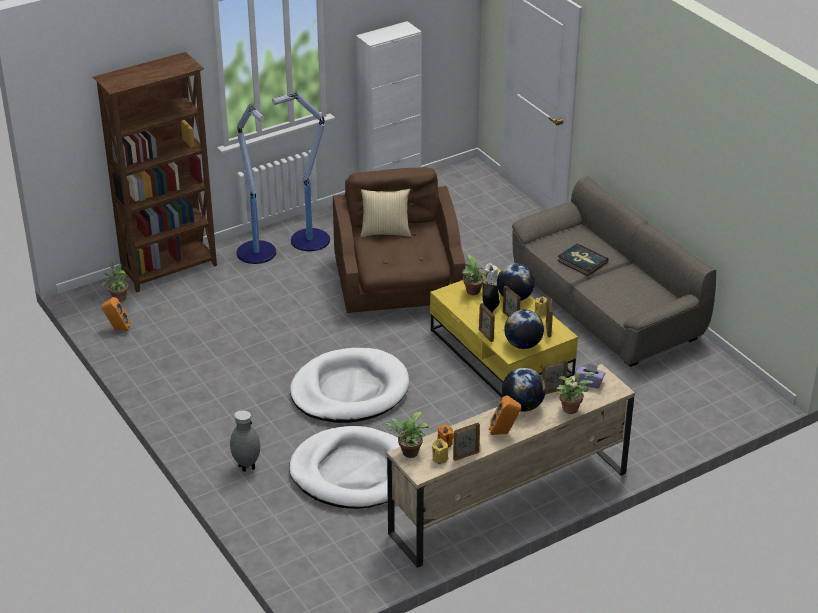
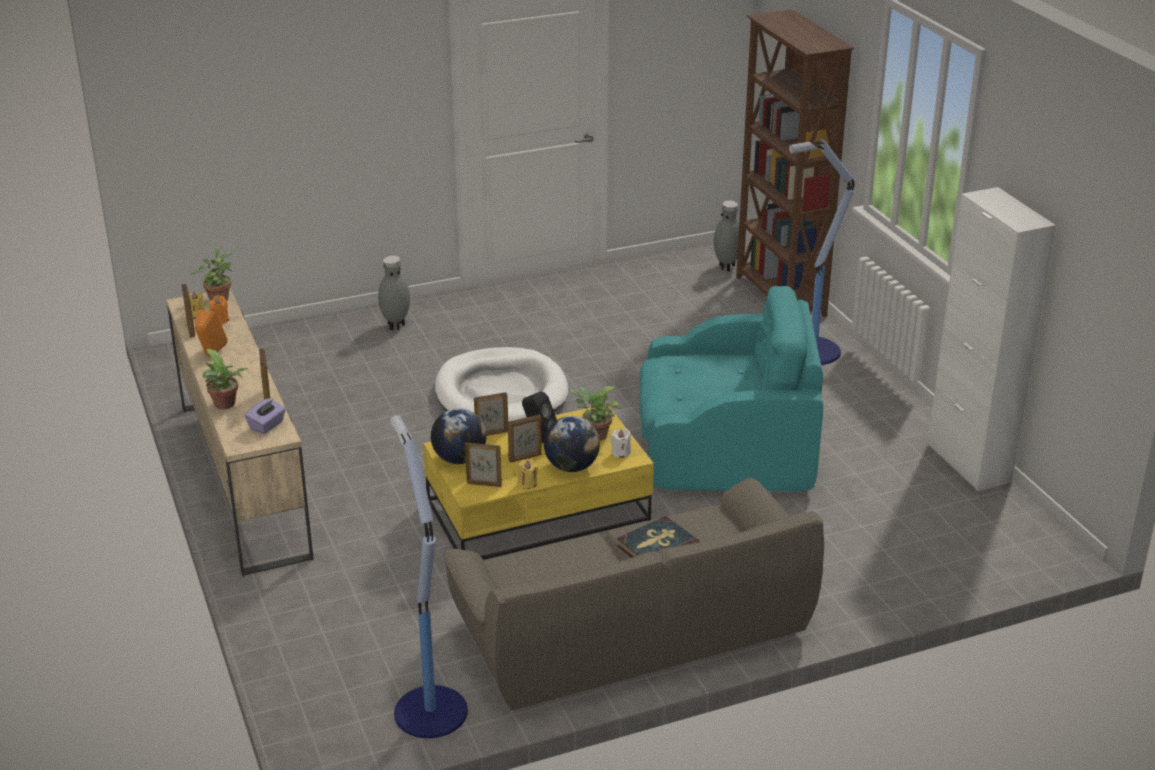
camera: 100 degrees right, 5 degrees down
(117, 329) = (665, 266): orange speaker -> none
(118, 297) = (727, 267): potted plant -> grey vase
(309, 240) = (839, 389): floor lamp -> floor lamp (429, 710)
(353, 472) = (354, 384): white dog bed -> none
(385, 232) = (749, 375): pillow -> none
(399, 283) = (723, 448): brown armchair -> turquoise armchair
(522, 406) = (251, 373): globe -> none

